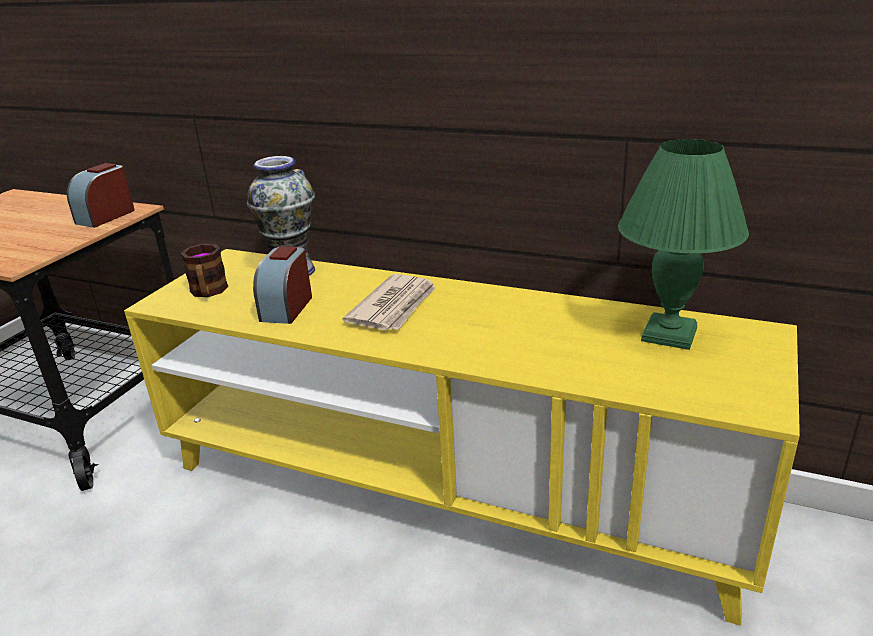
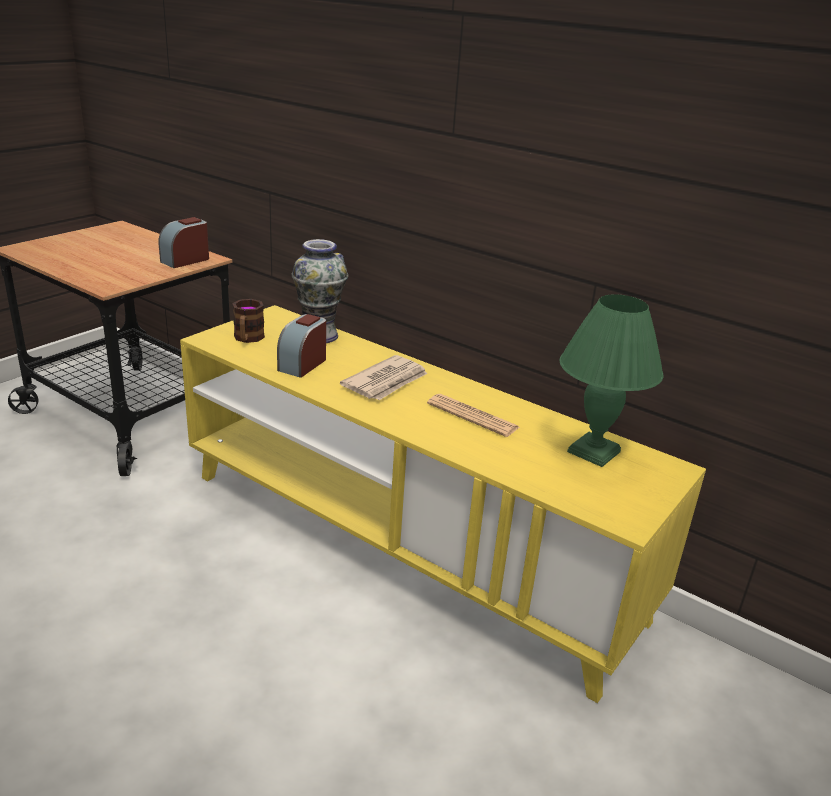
camera: 10 degrees right, 0 degrees up
(513, 324) = (472, 416): none -> newspaper

